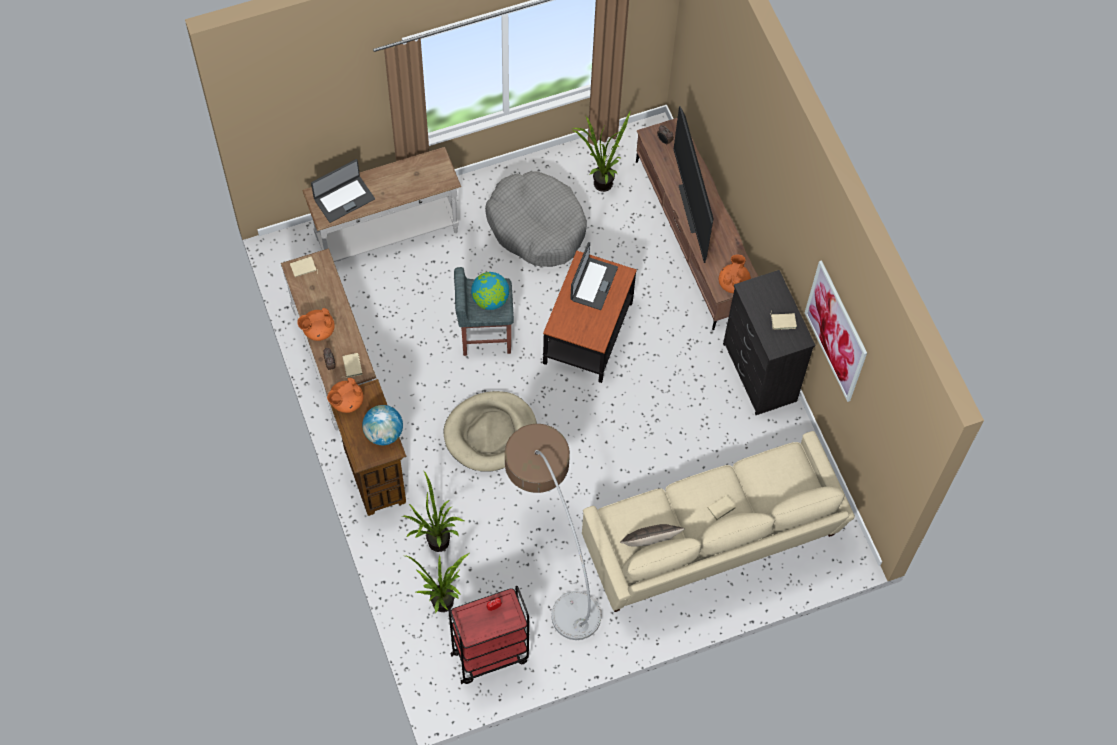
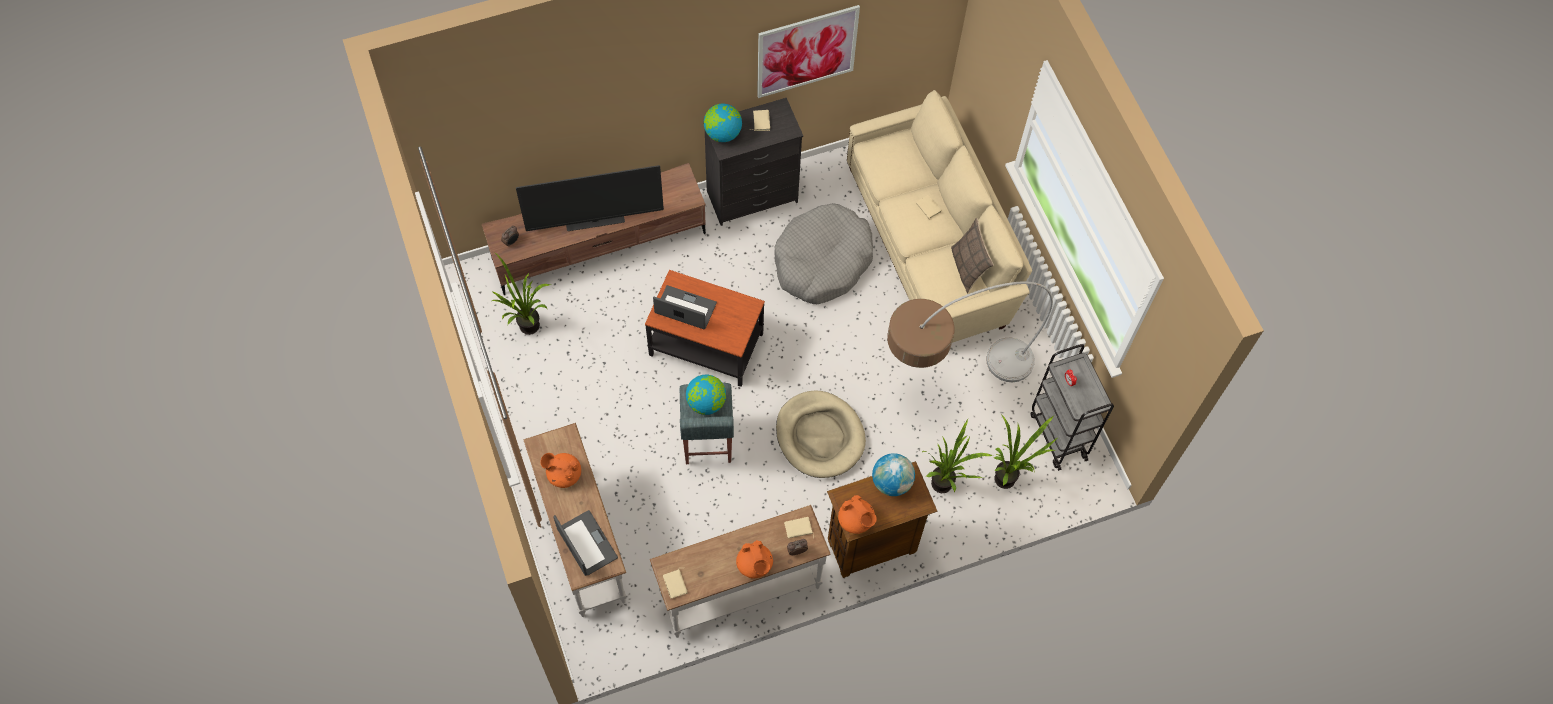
camera: 90 degrees left, 0 degrees up
(490, 659) = (1058, 436): red cart -> grey cart
(536, 226) = (577, 390): grey dog bed -> grey dog bed (822, 261)
(733, 283) = (683, 188): orange teapot -> orange teapot (563, 474)
(766, 287) = (722, 133): none -> globe

